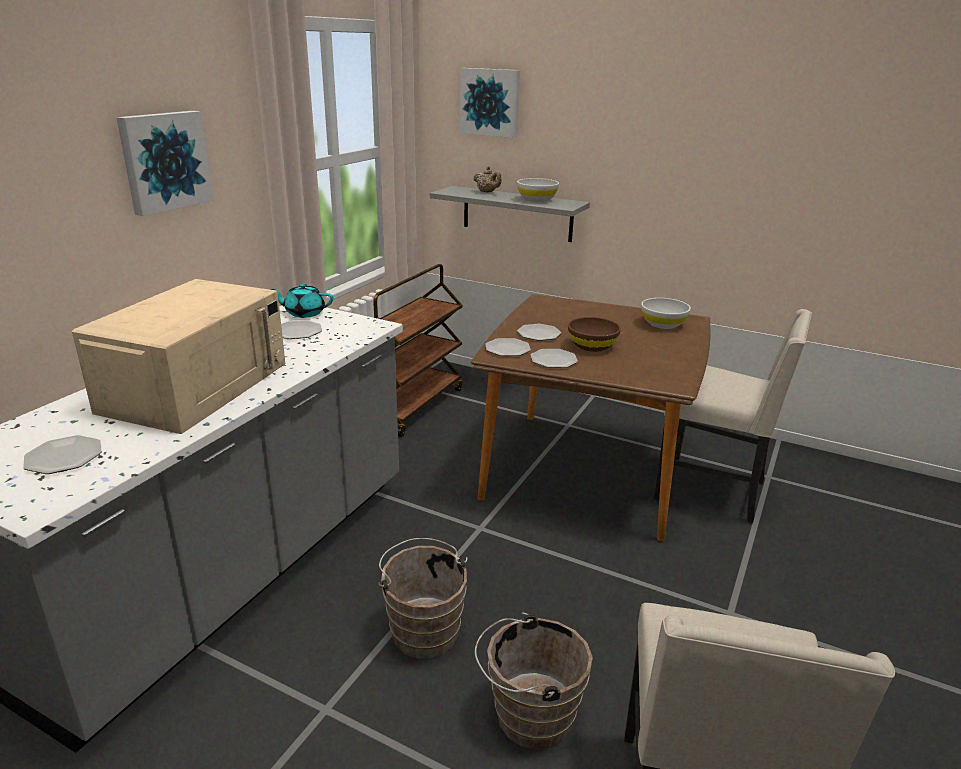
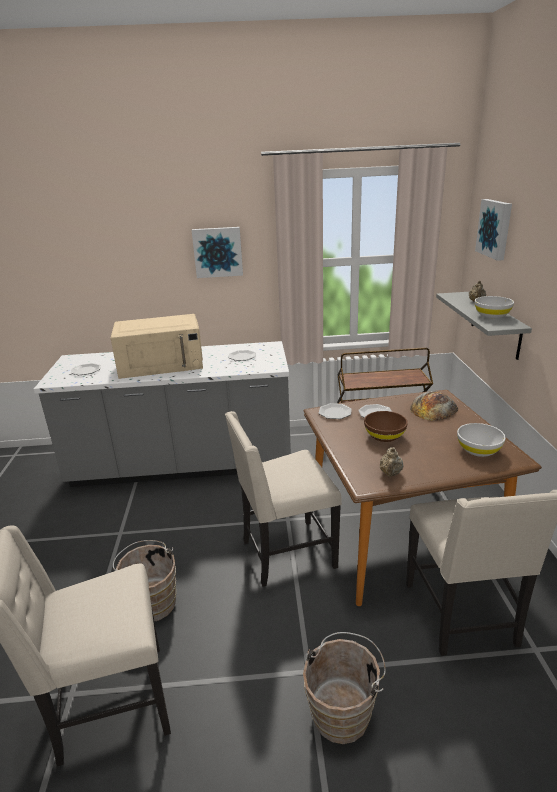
camera: 60 degrees right, 0 degrees up
(304, 313) = (267, 349): turquoise teapot -> none
(424, 628) = (189, 537): brown bucket -> brown bucket (343, 710)
(542, 555) = (286, 554): none -> beige chair
(554, 360) = (340, 431): plate -> none
(564, 310) = (433, 408): none -> bread
(667, 368) = (390, 473): none -> beige teapot

